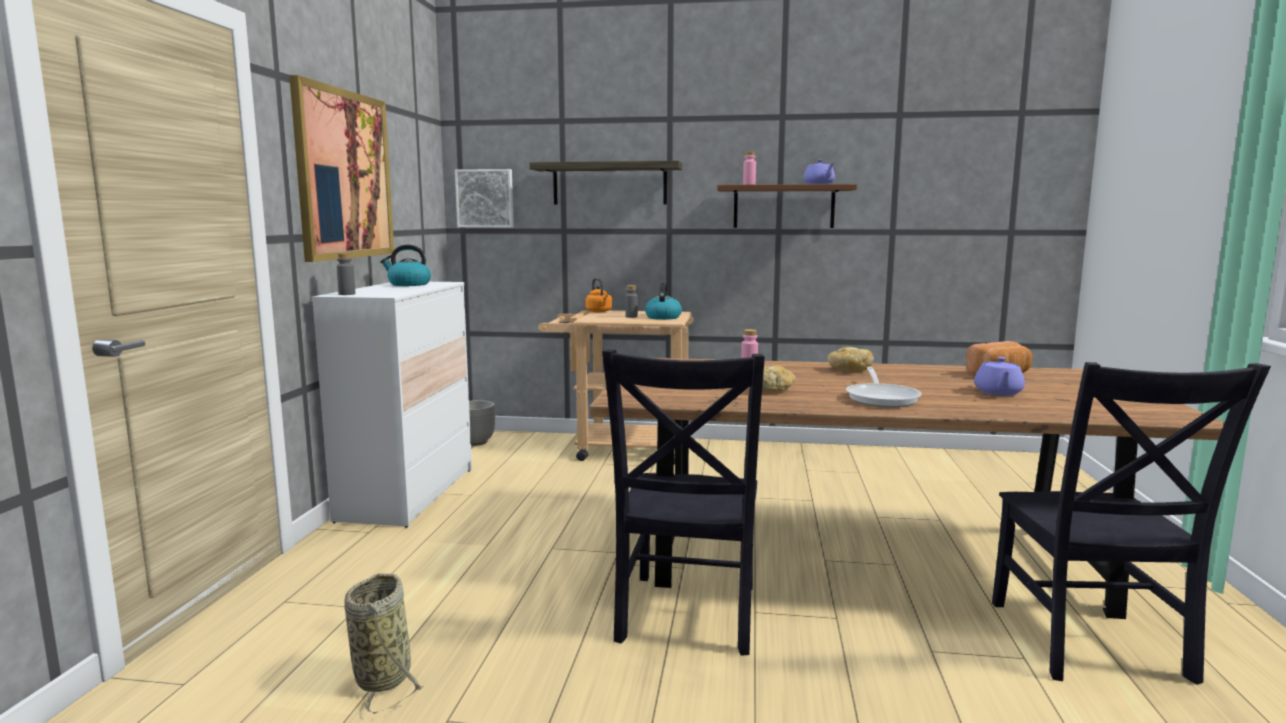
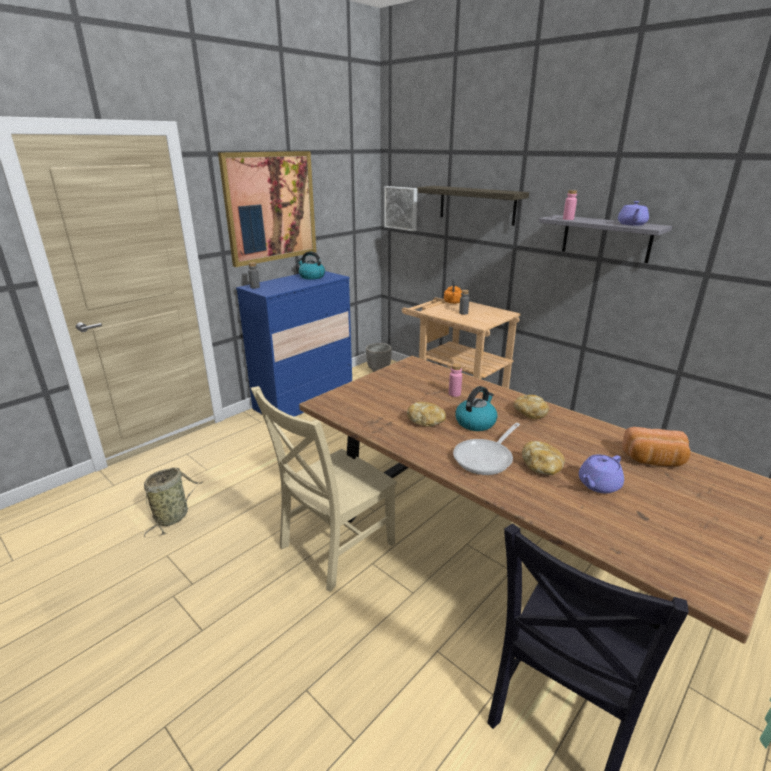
camera: 35 degrees right, 15 degrees up
(408, 494) = (304, 401): white dresser -> blue dresser
(663, 317) = (483, 318): kettle -> kettle (475, 422)
(686, 616) = (333, 547): black chair -> beige chair
(783, 207) = (606, 238): brown shelf -> grey shelf
(937, 393) = (542, 467): none -> bread

